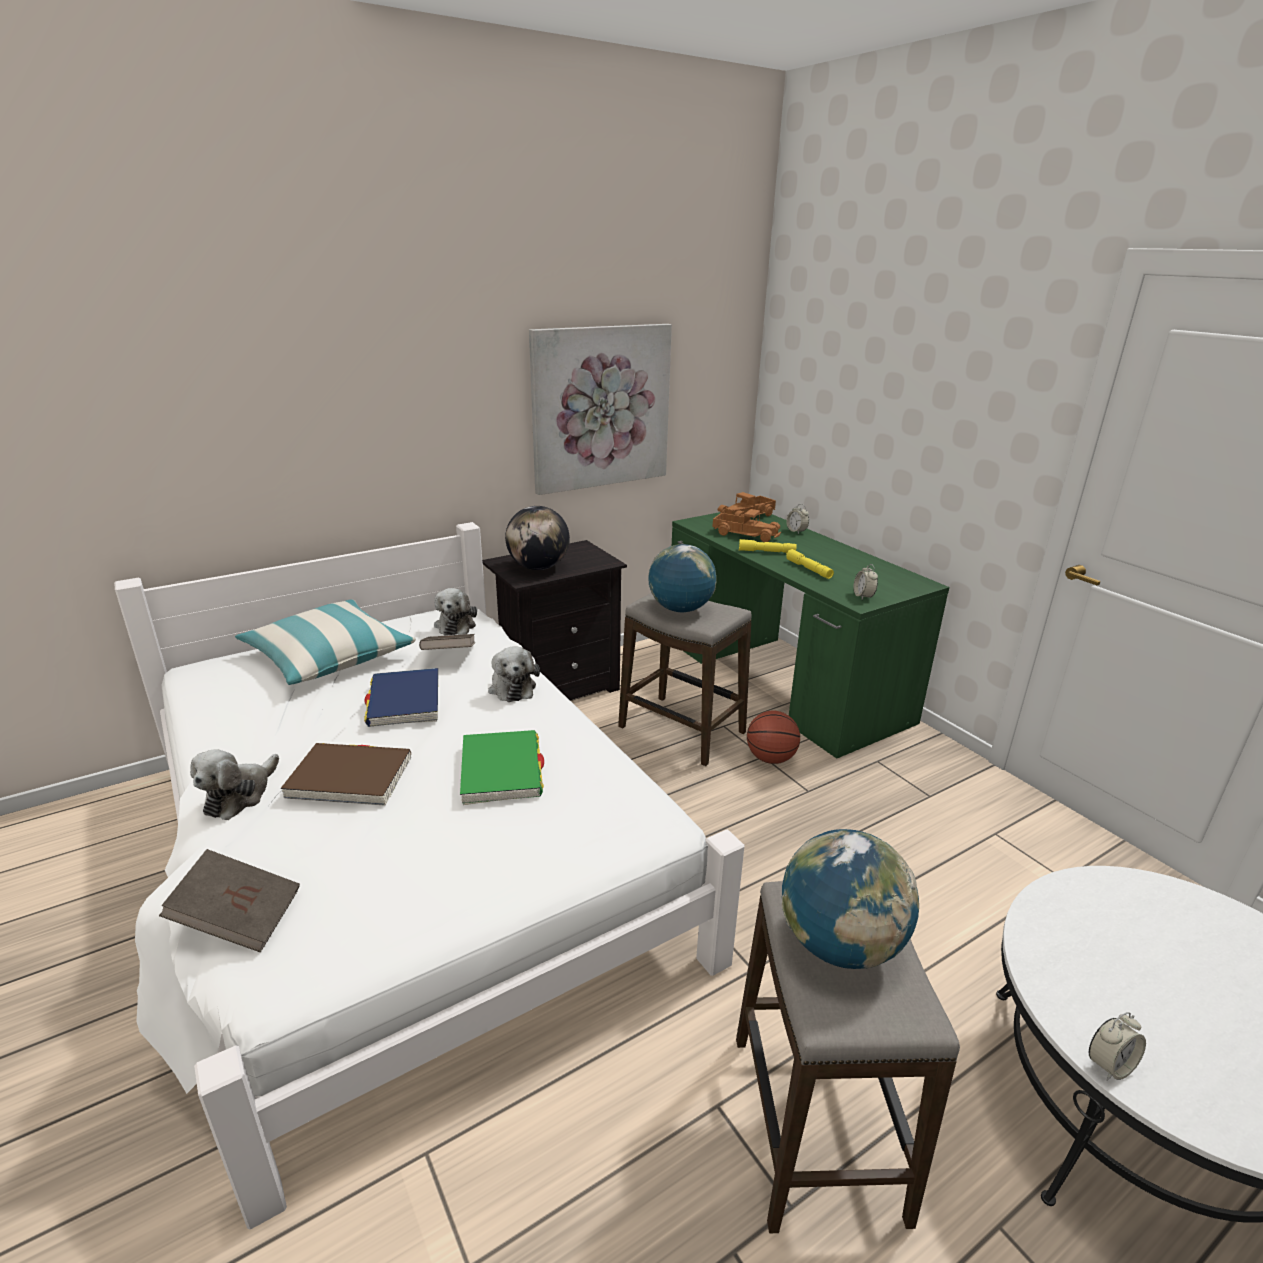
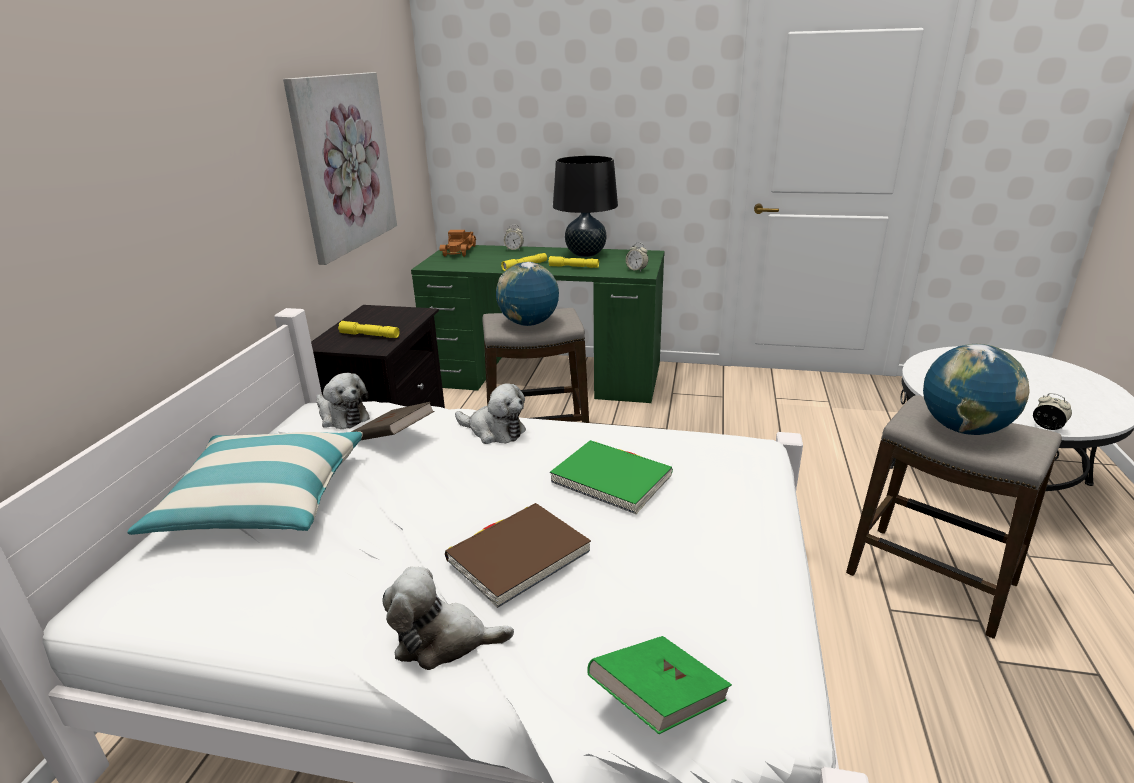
camera: 45 degrees left, 0 degrees up
(239, 918) = (658, 701): brown book -> green book
(240, 796) = (443, 640): plush toy -> plush toy turned 120 degrees clockwise
(404, 701) = (433, 485): blue book -> none
(538, 567) = (370, 335): globe -> yellow flashlight
(746, 534) = (486, 261): toy truck -> none
(770, 758) = (618, 423): basketball -> none
(852, 560) = (585, 254): none -> black table lamp
(1109, 1065) = (1047, 427): alarm clock -> alarm clock turned 60 degrees counterclockwise

